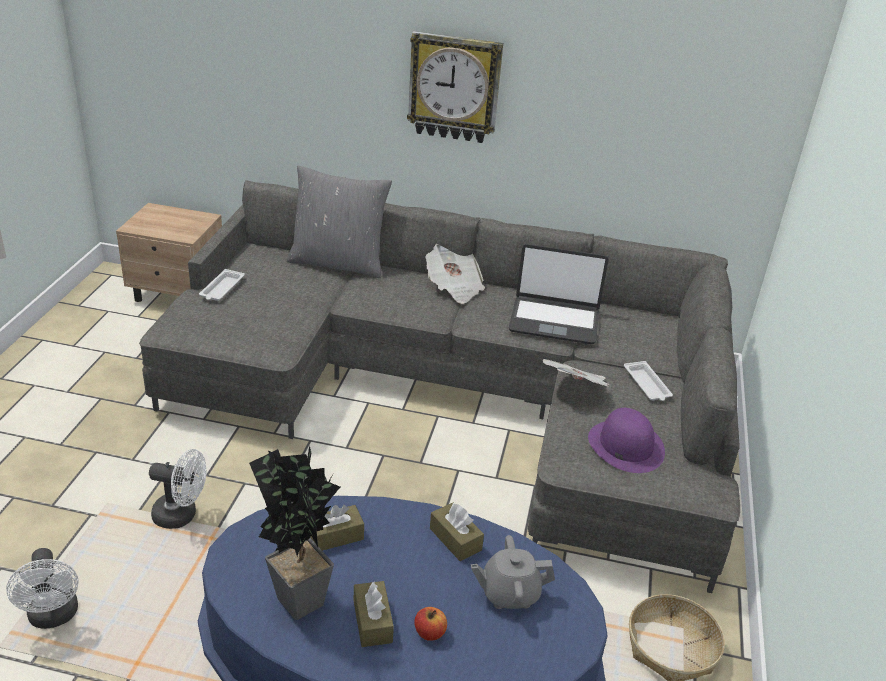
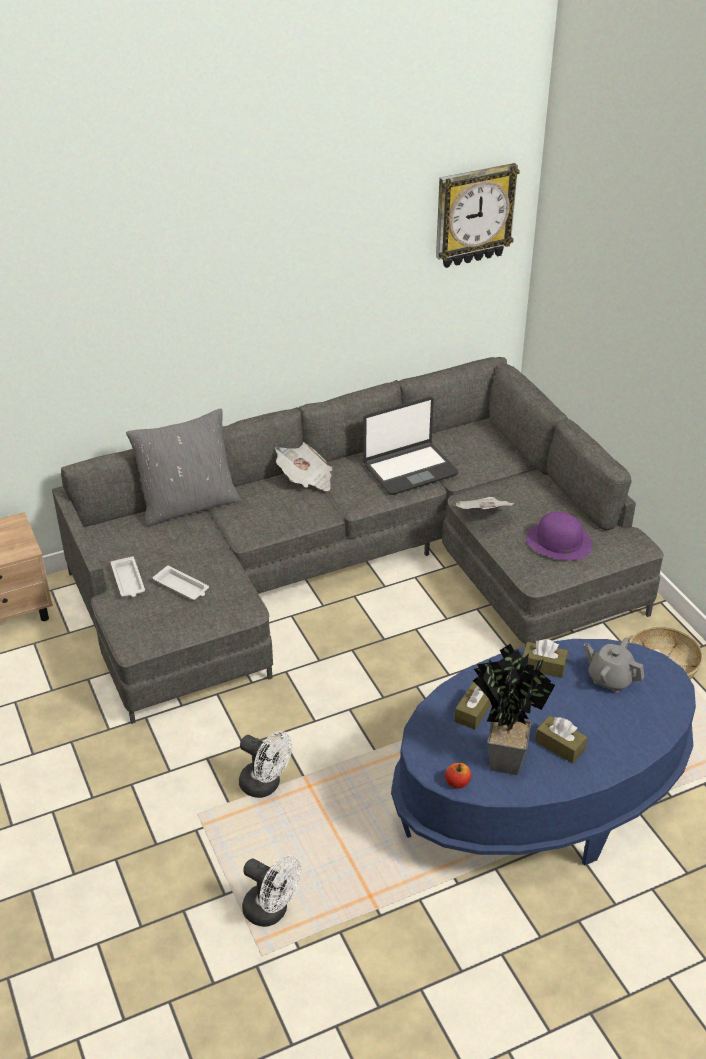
camera: 35 degrees left, 5 degrees up
(181, 515) = (265, 785): white fan -> white fan turned 60 degrees clockwise
(429, 633) = (596, 730): apple -> apple (457, 782)
(454, 87) = (247, 301): wall clock -> wall clock (473, 215)
(509, 593) = (610, 679): grey teapot -> grey teapot turned 75 degrees clockwise
(647, 385) = (523, 488): white tray -> white tray (182, 587)

